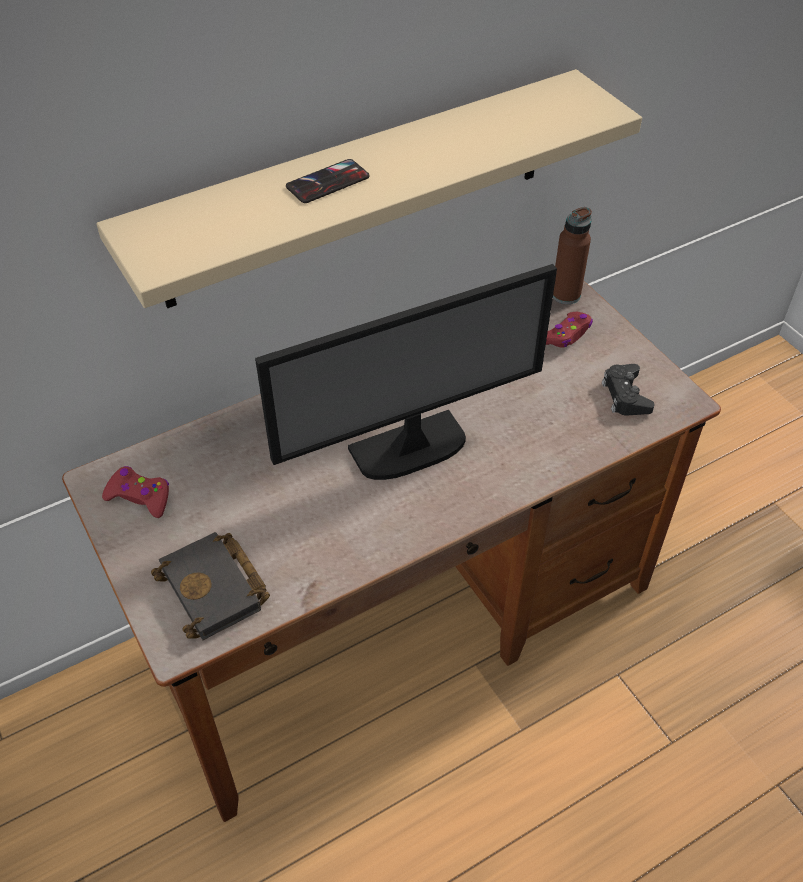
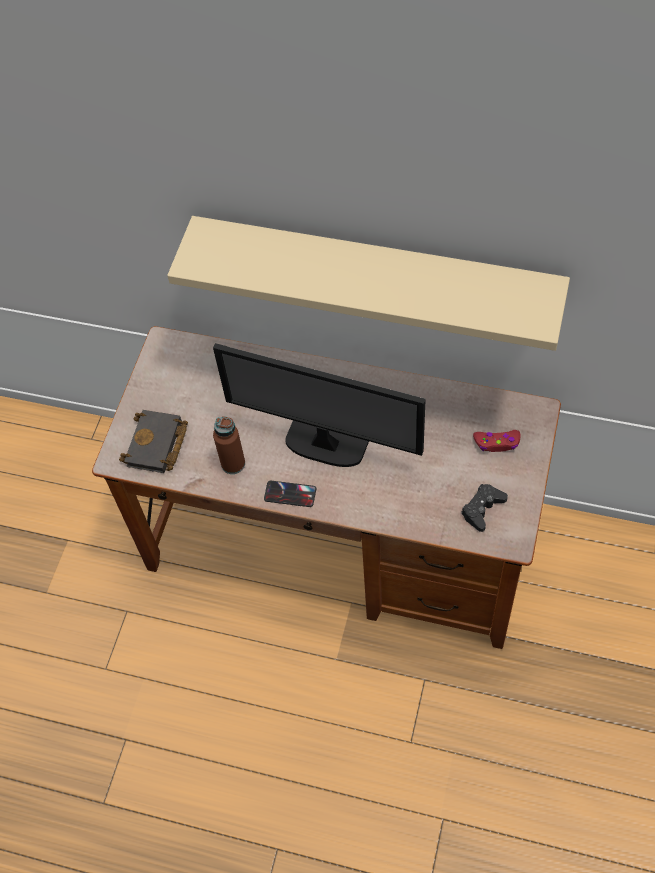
camera: 50 degrees right, 10 degrees up
(140, 497) = (172, 367): red game controller -> none
(328, 182) = (323, 266): phone -> phone (290, 494)
(565, 295) = (532, 415): brown bottle -> brown bottle (233, 463)

